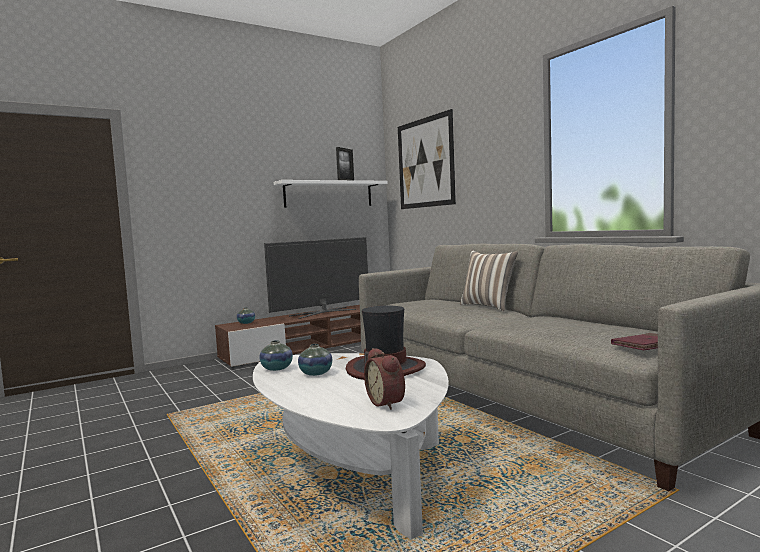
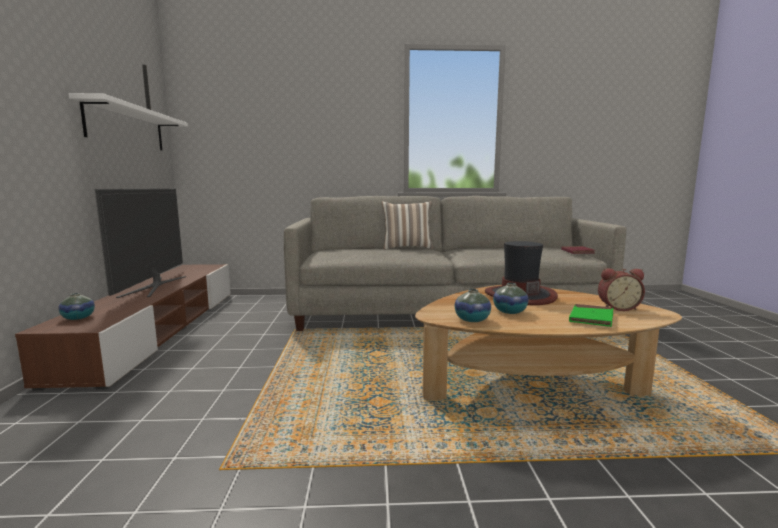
camera: 60 degrees left, 5 degrees up
(326, 397) = (591, 318): none -> green book
(354, 471) = (531, 388): white coffee table -> brown coffee table
(425, 163) = (248, 111): picture -> none

